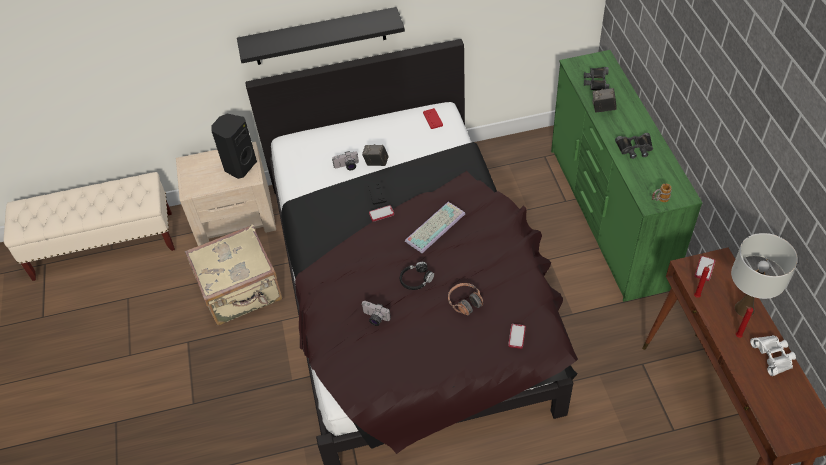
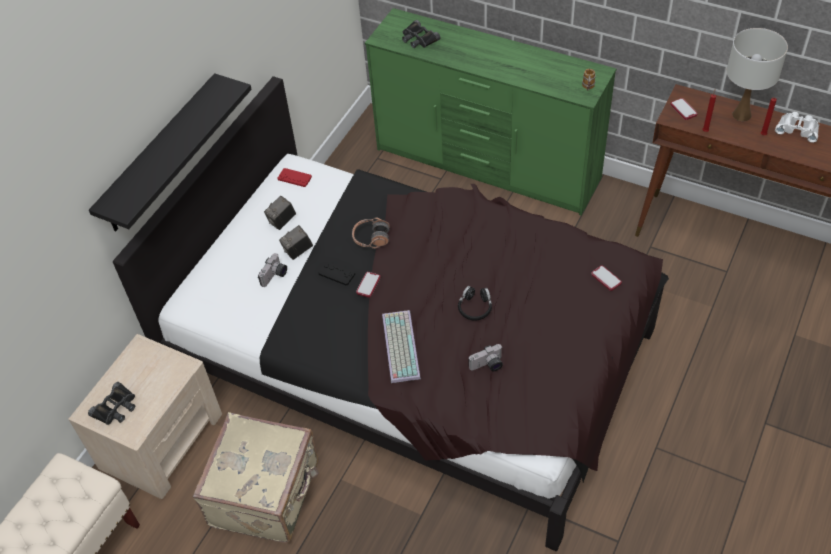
camera: 50 degrees left, 0 degrees up
(239, 166) = (154, 367): black speaker -> none
(435, 226) = (429, 255): keyboard -> keyboard (399, 346)
(465, 302) = (535, 289): headphones -> headphones (371, 238)
(603, 108) = (453, 55): camera -> camera (282, 221)
(635, 148) = (519, 66): black binoculars -> black binoculars (116, 408)

